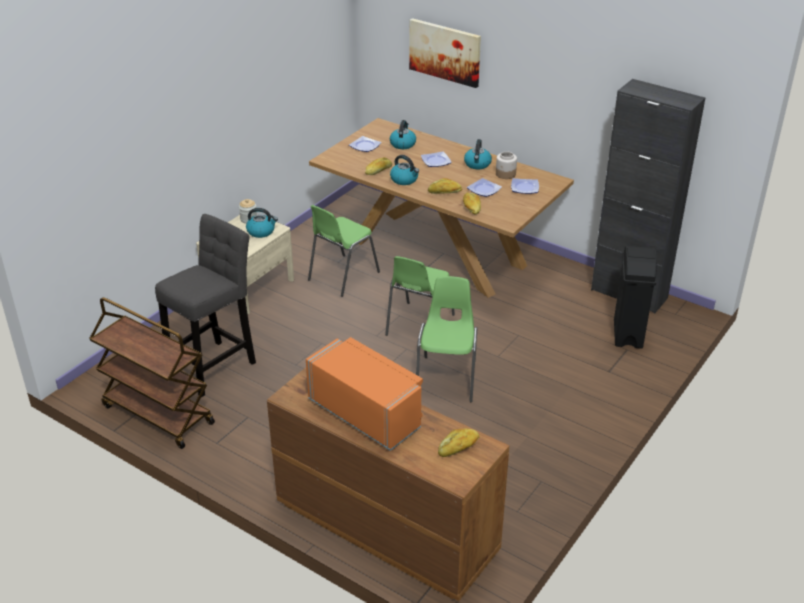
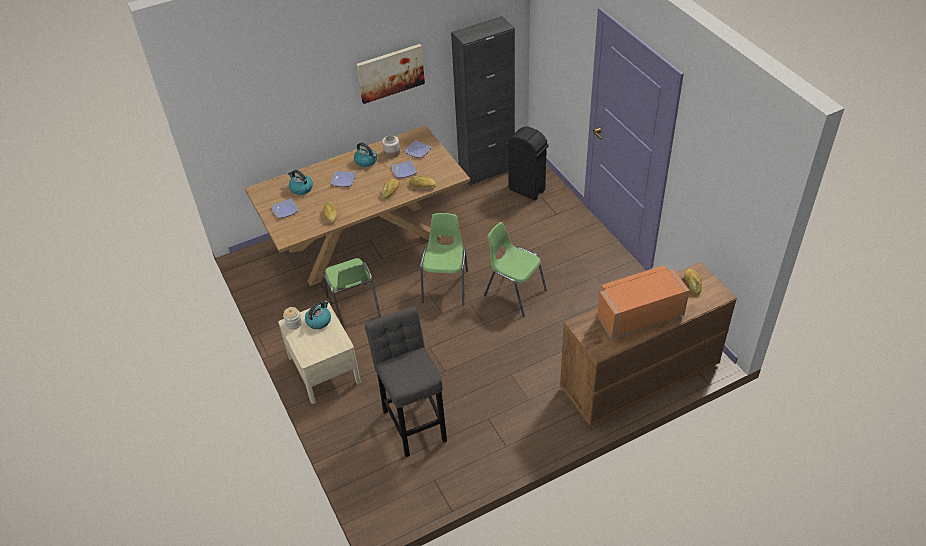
camera: 60 degrees left, 10 degrees up
(157, 414) = (450, 476): brown cart -> none
(404, 180) = (355, 205): kettle -> none
(418, 325) = (446, 286): green chair -> green chair turned 135 degrees counterclockwise
(445, 52) = (290, 100): picture -> picture (390, 73)

